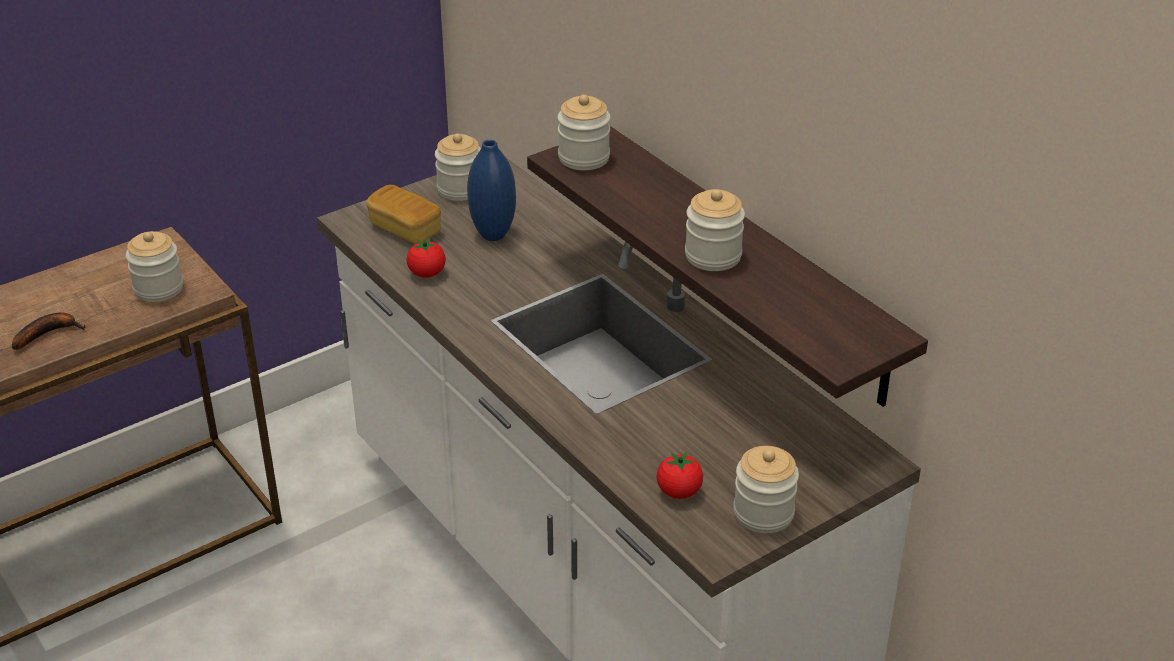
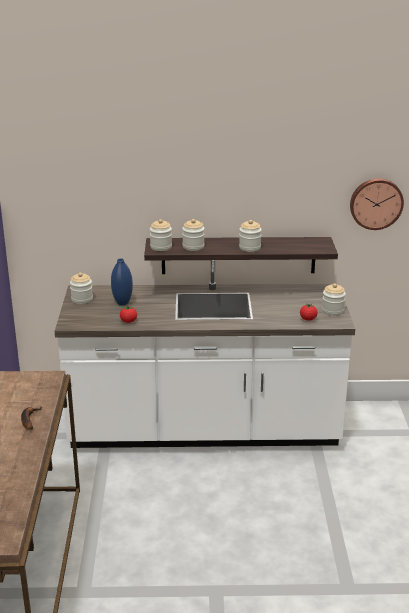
camera: 55 degrees left, 10 degrees down
(158, 289) = (35, 385): jar -> jar (193, 247)
(405, 229) = (92, 317): bread -> none
(1039, 316) = (376, 203): none -> wall clock

